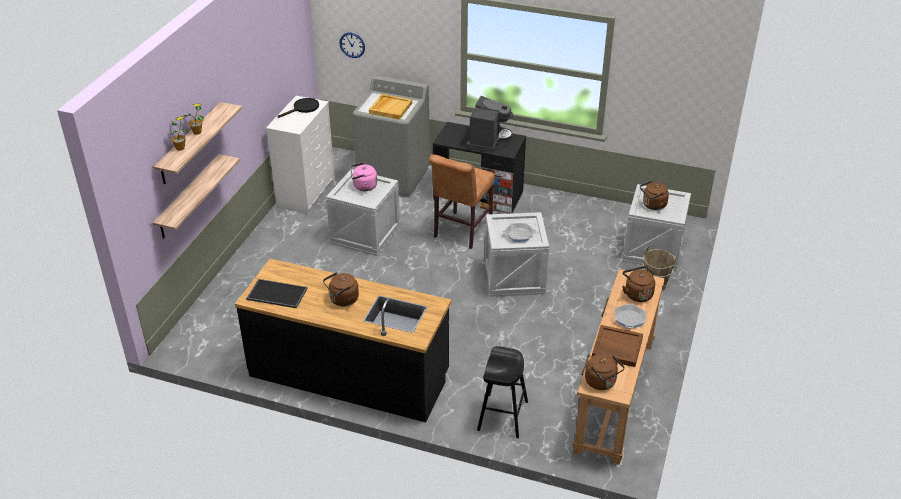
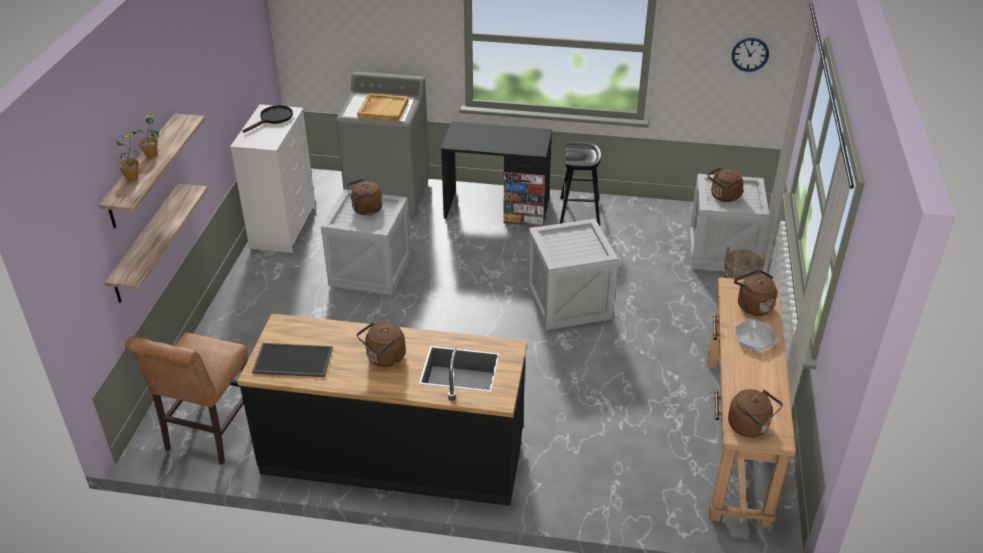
camera: 10 degrees left, 0 degrees up
(352, 45) = (323, 36): wall clock -> wall clock (750, 54)
(363, 187) = (365, 209): pink kettle -> brown kettle
(461, 232) = (488, 254): brown chair -> brown chair (209, 435)
(488, 139) = (508, 137): coffee machine -> none
(502, 415) = (606, 482): black stool -> black stool (579, 212)
(519, 234) = (576, 248): frying pan -> none
(616, 348) = (752, 378): brown tray -> none

